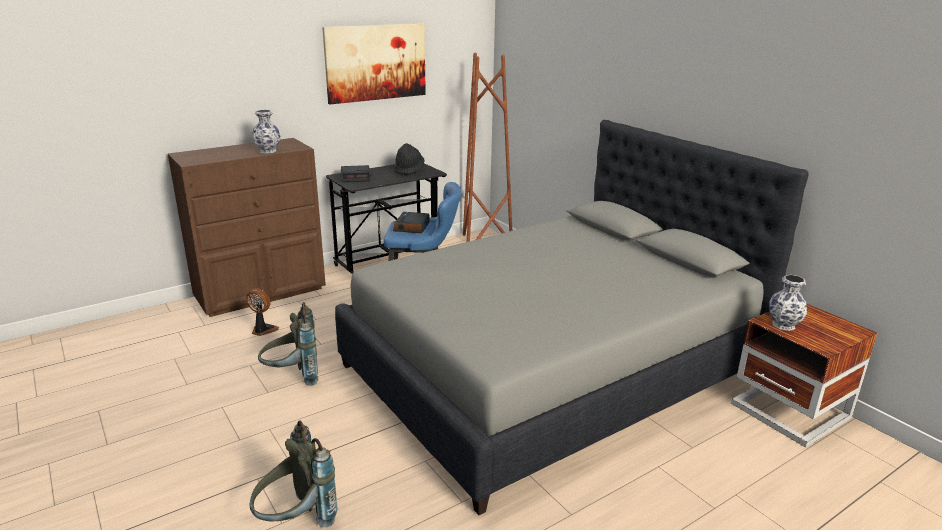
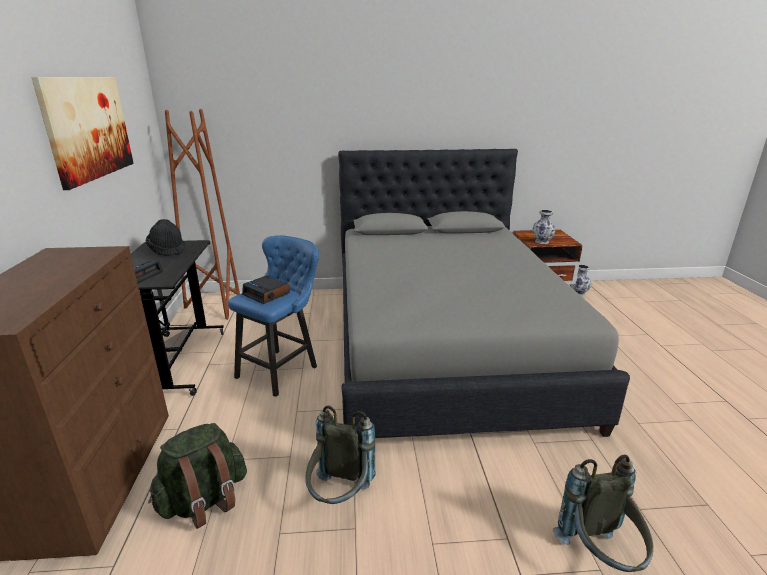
camera: 60 degrees left, 0 degrees up
(263, 330) = (204, 500): fan -> green backpack
(268, 151) = (78, 267): vase -> vase (578, 293)

